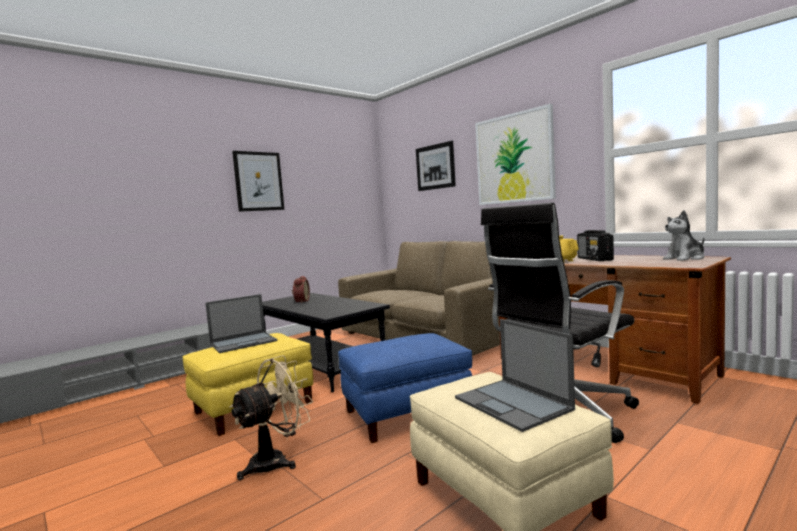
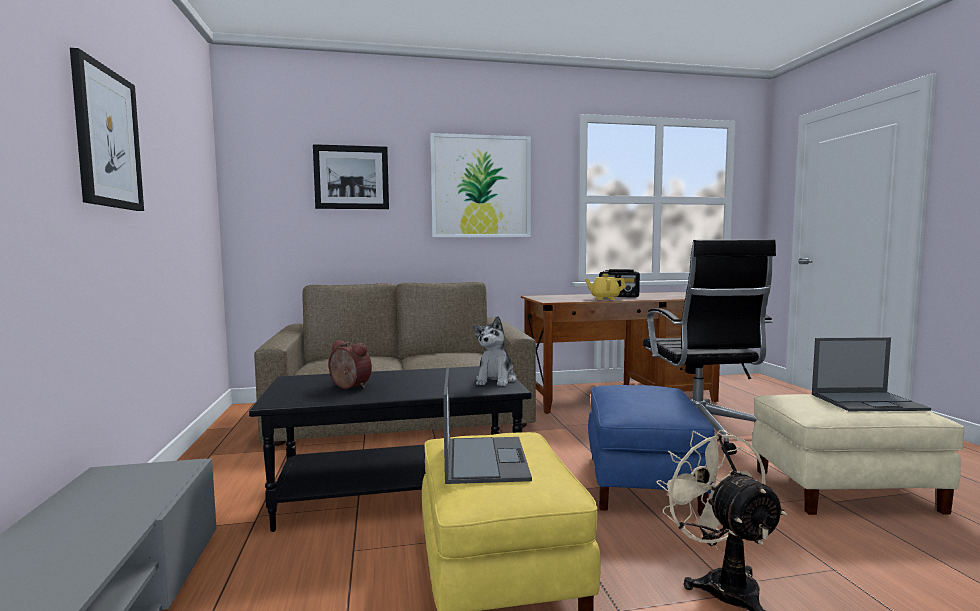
camera: 60 degrees left, 0 degrees up
(685, 258) = (671, 293): plush toy -> plush toy (496, 380)

